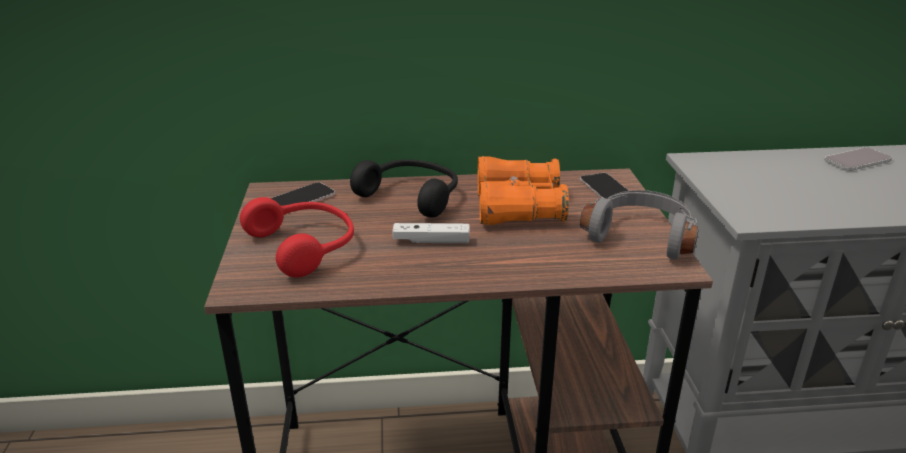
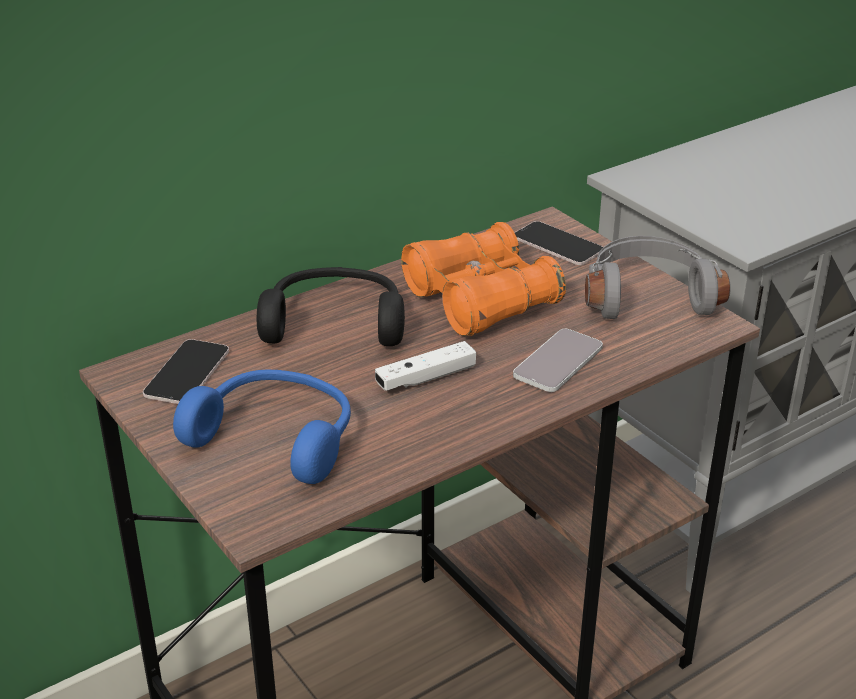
camera: 30 degrees left, 5 degrees up
(305, 246) = (277, 437): red headphones -> blue headphones
(857, 160) = (784, 135): phone -> phone (558, 362)

